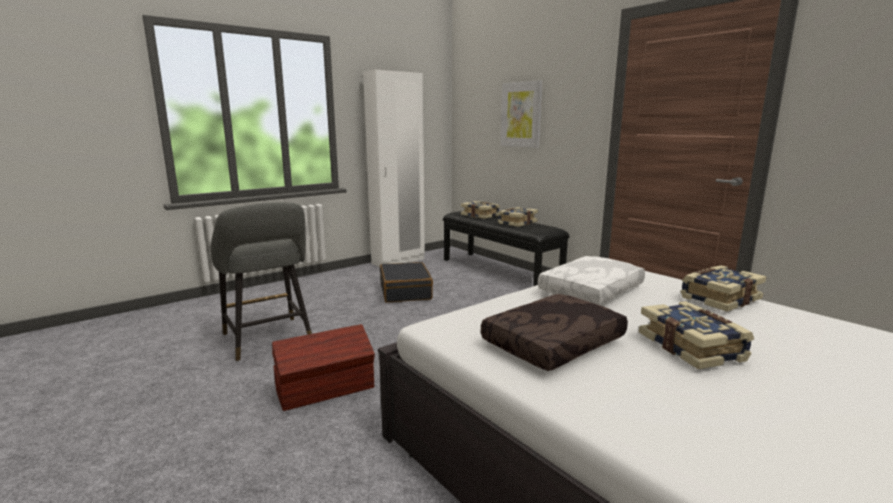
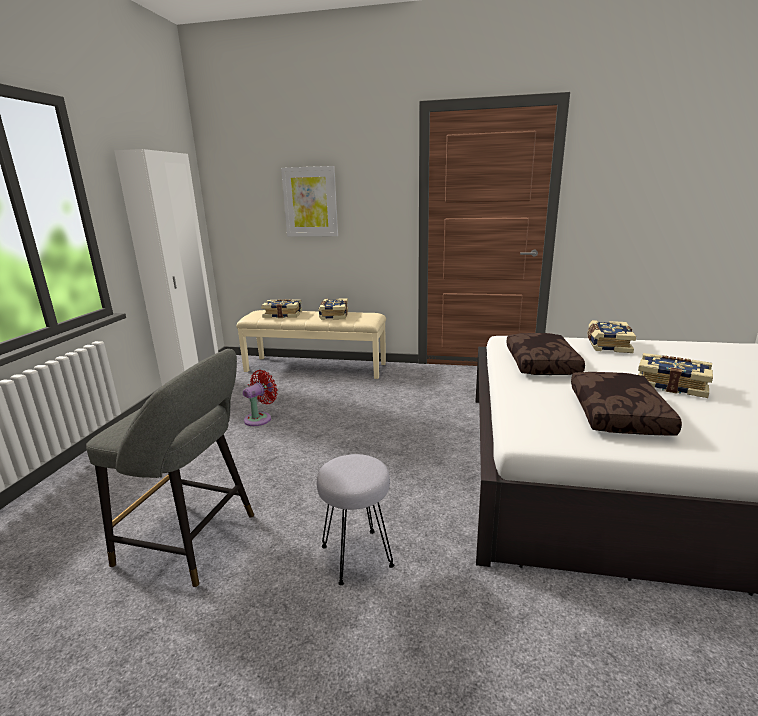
camera: 40 degrees left, 5 degrees up
(326, 389) = (357, 555): brown storage box -> grey stool
(405, 291) = (260, 418): black suitcase -> red fan
(500, 270) = (316, 367): black bench -> beige bench
(592, 291) = (542, 364): white pillow -> brown pillow

